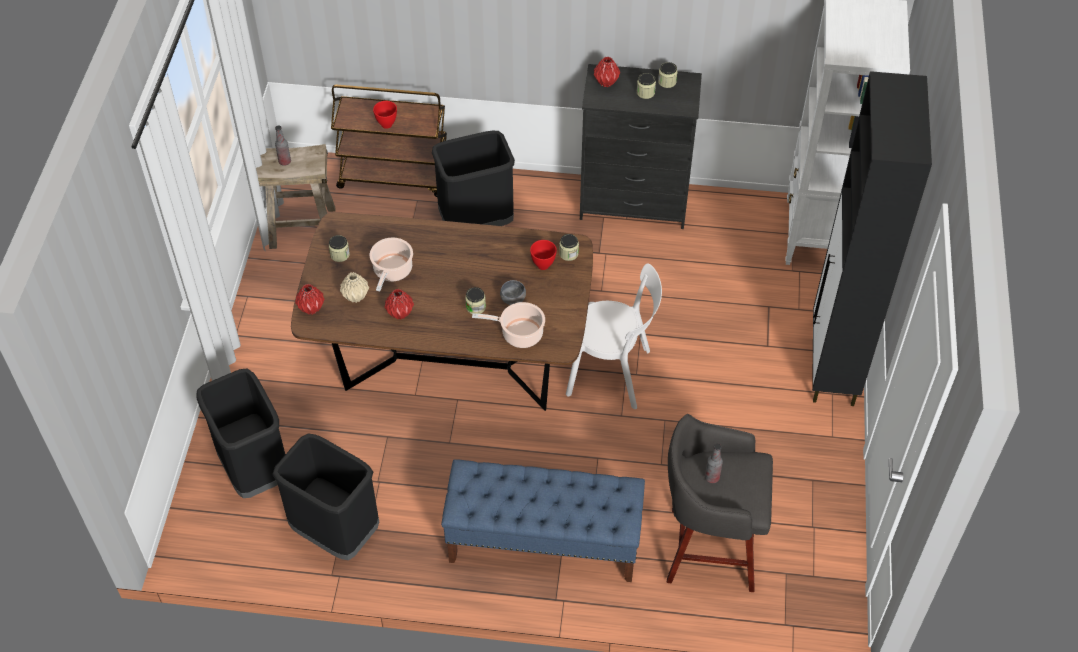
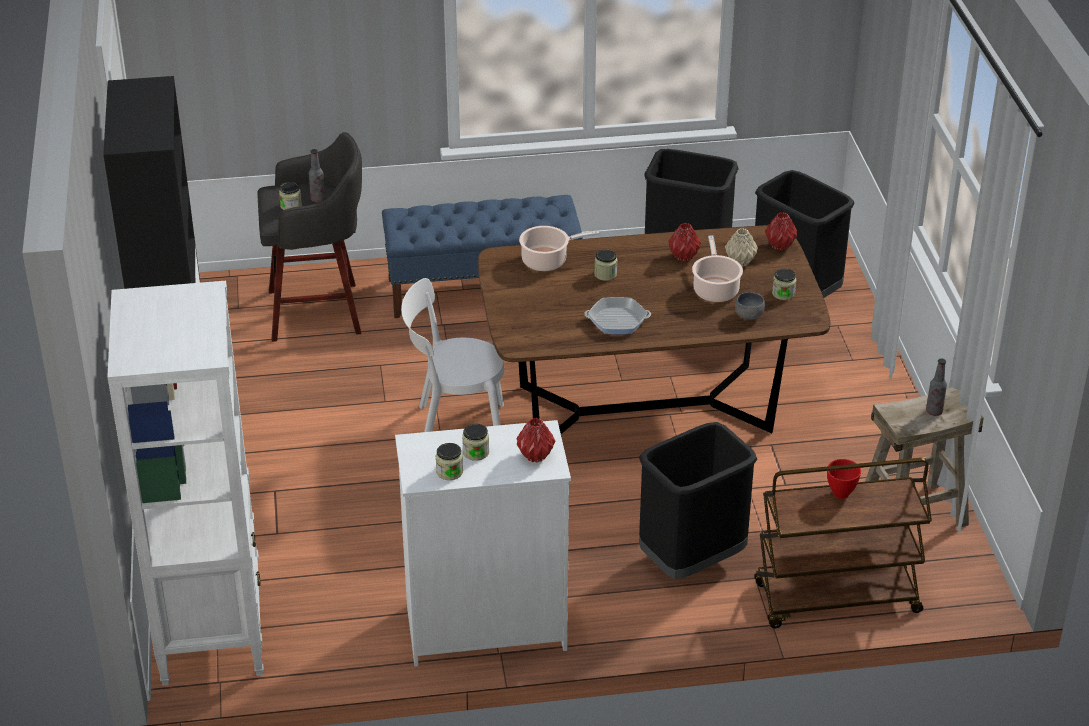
camera: 165 degrees right, 15 degrees down
(486, 255) = (617, 320): none -> frying pan
(512, 300) = (568, 286): grey bowl -> grey bowl (749, 315)
(542, 265) = (548, 321): red bowl -> none
(568, 253) = (522, 337): jar -> jar (291, 206)
(633, 203) = (486, 627): black dresser -> white dresser

